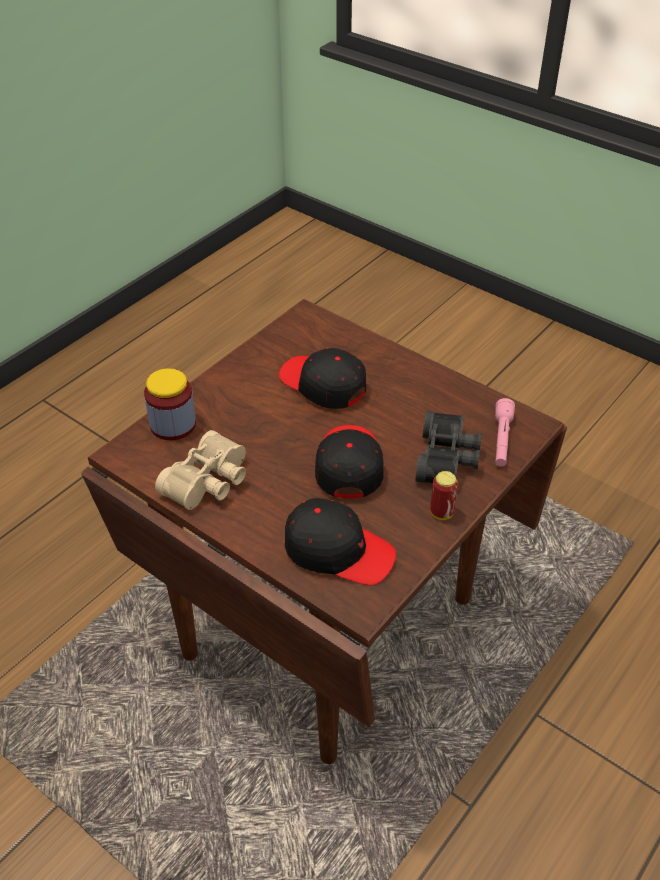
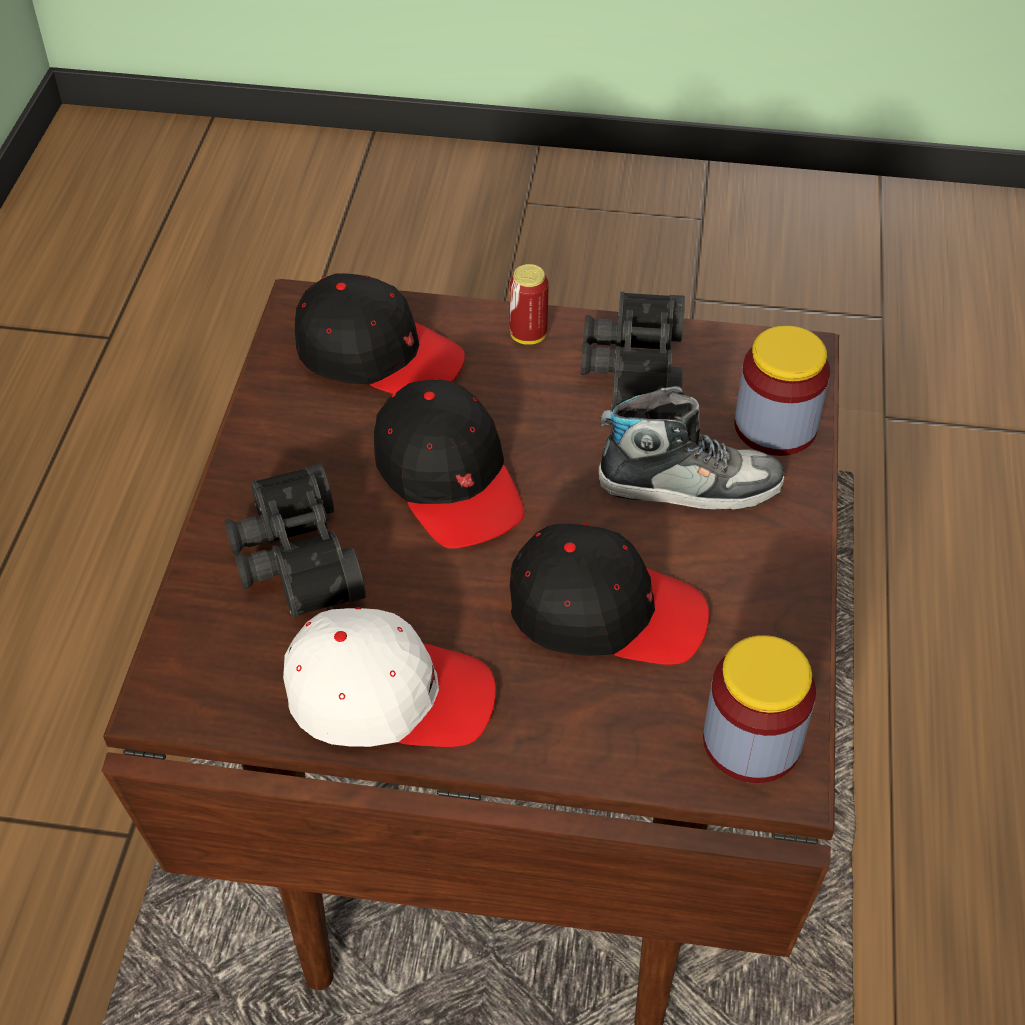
camera: 150 degrees right, 5 degrees up
(210, 482) = (631, 368): beige binoculars -> black binoculars
(239, 417) = (689, 483): none -> shoe
(307, 327) = (751, 741): none -> jar
(338, 551) = (378, 354): black cap -> black cap turned 150 degrees counterclockwise
(435, 390) = (389, 695): none -> white cap
(441, 513) = (259, 463): can -> can (528, 335)
(501, 440) = (212, 638): pink flashlight -> none

